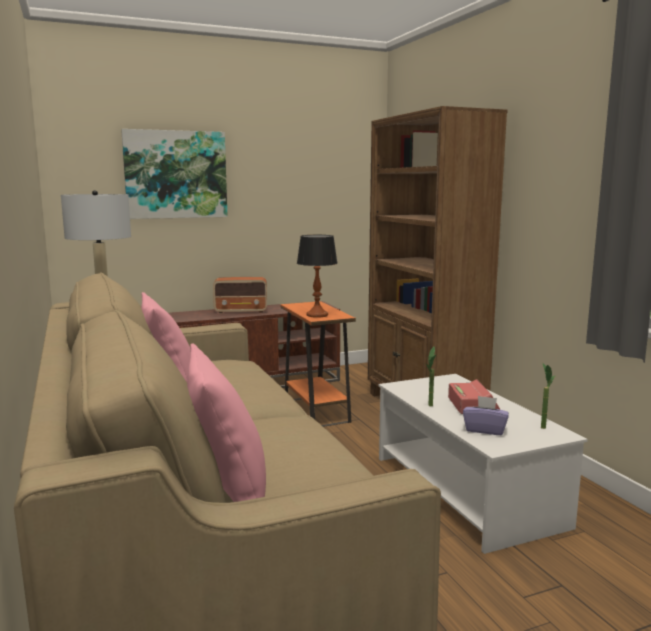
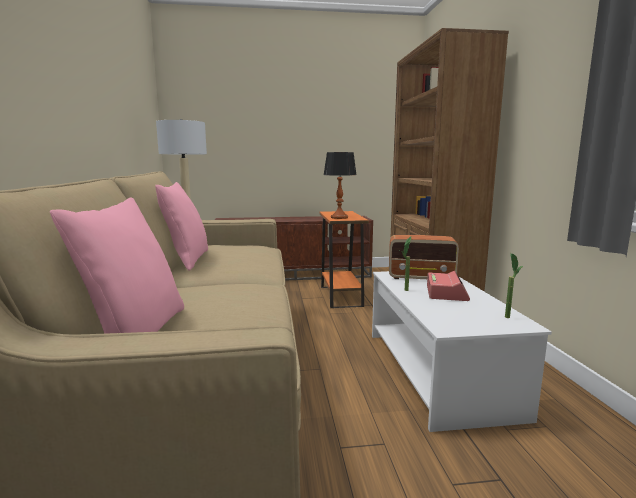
camera: 15 degrees right, 0 degrees up
(176, 174) = (253, 115): picture -> none
(241, 311) = (297, 218): radio -> radio (421, 277)
(485, 429) = (445, 313): purple tissue box -> none

